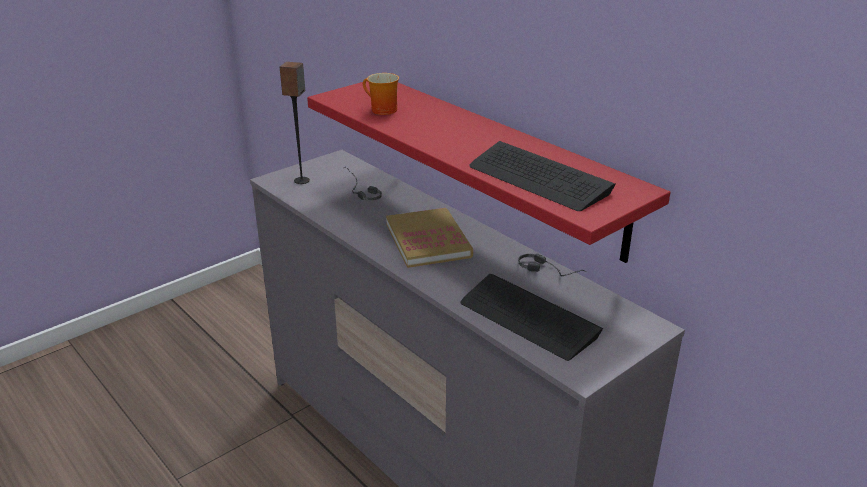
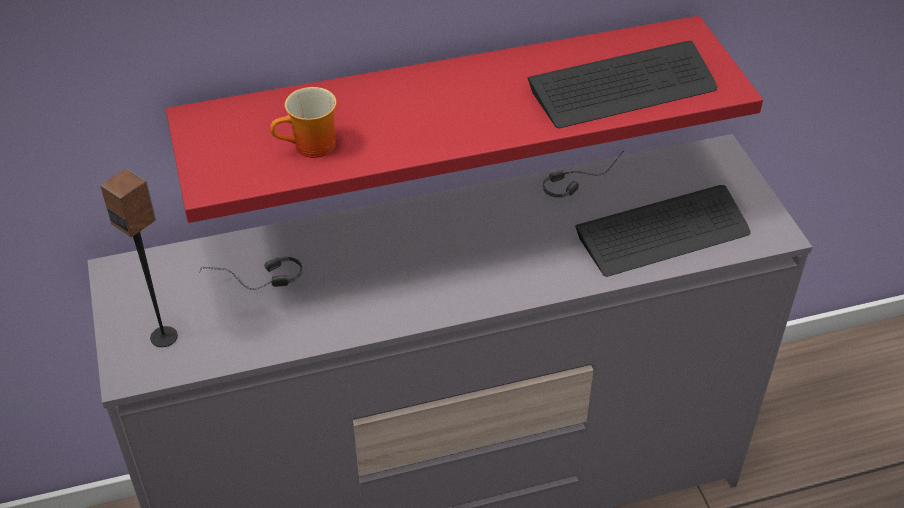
camera: 65 degrees left, 15 degrees up
(428, 241) = (445, 256): book -> none

